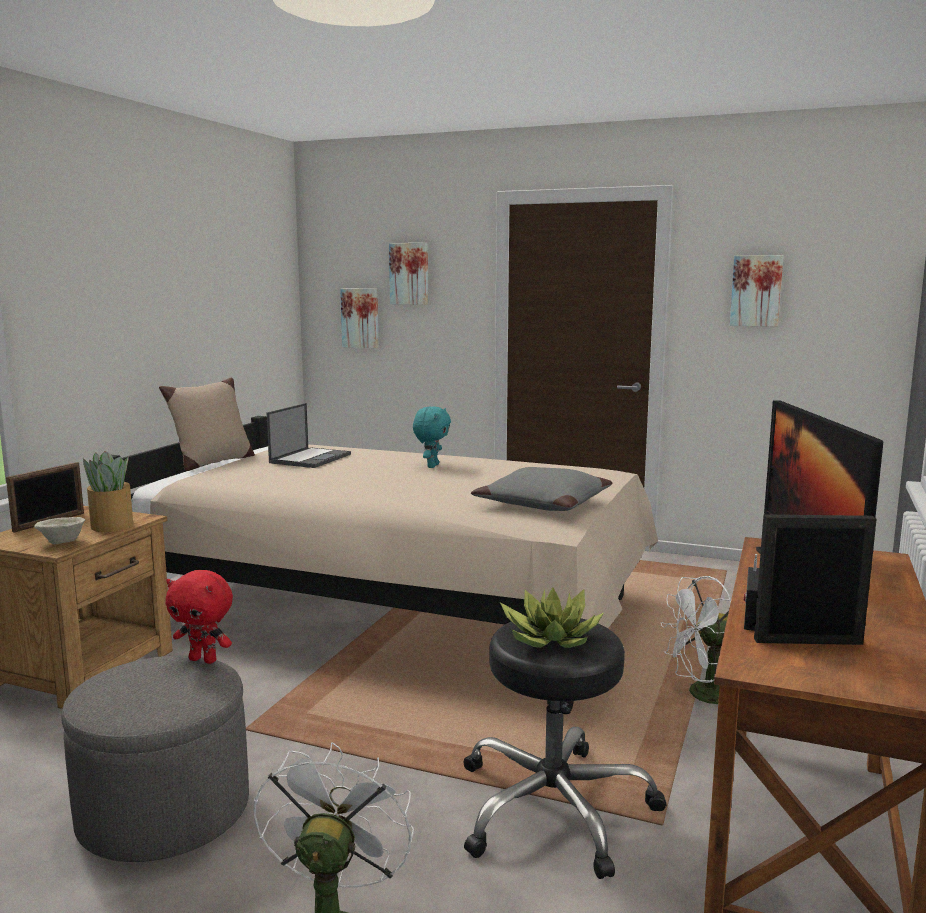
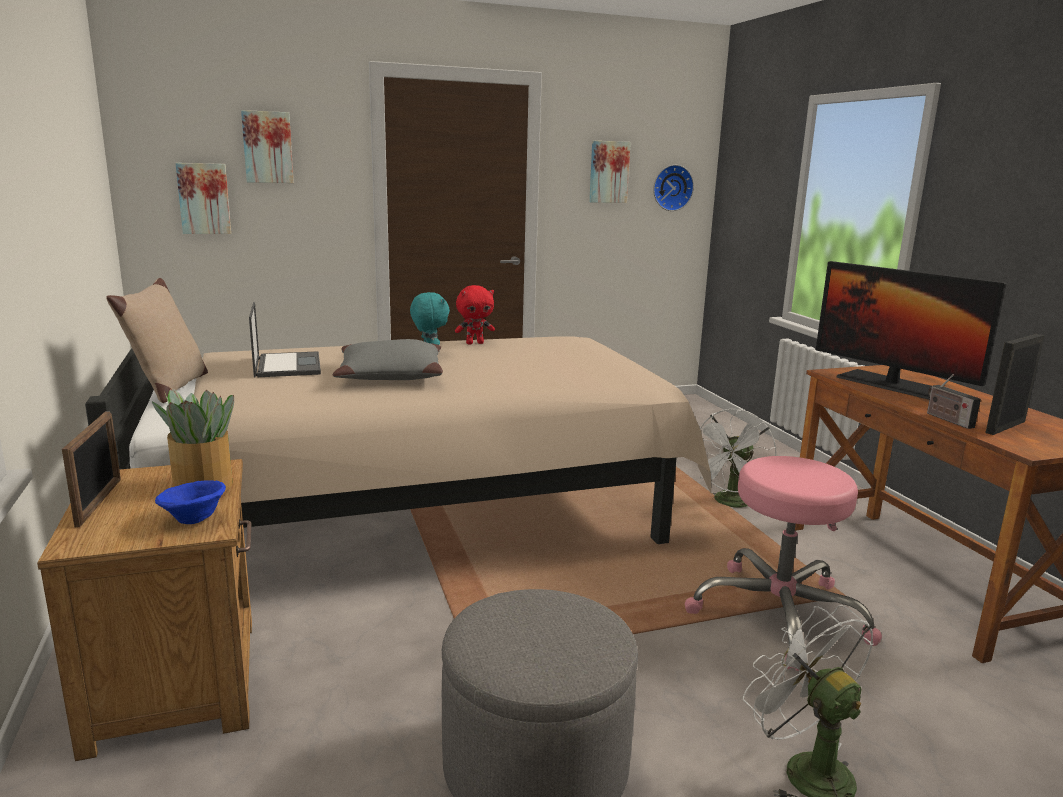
camera: 40 degrees left, 5 degrees up
(61, 543) = (194, 520): beige bowl -> blue bowl
(204, 660) = (525, 592): red plush toy -> red plush toy (475, 343)
(542, 504) = (603, 372): grey pillow -> grey pillow (390, 375)
(548, 638) = (796, 476): potted plant -> none
(554, 808) = (779, 614): black stool -> pink stool
(847, 309) = (671, 187): none -> wall clock

